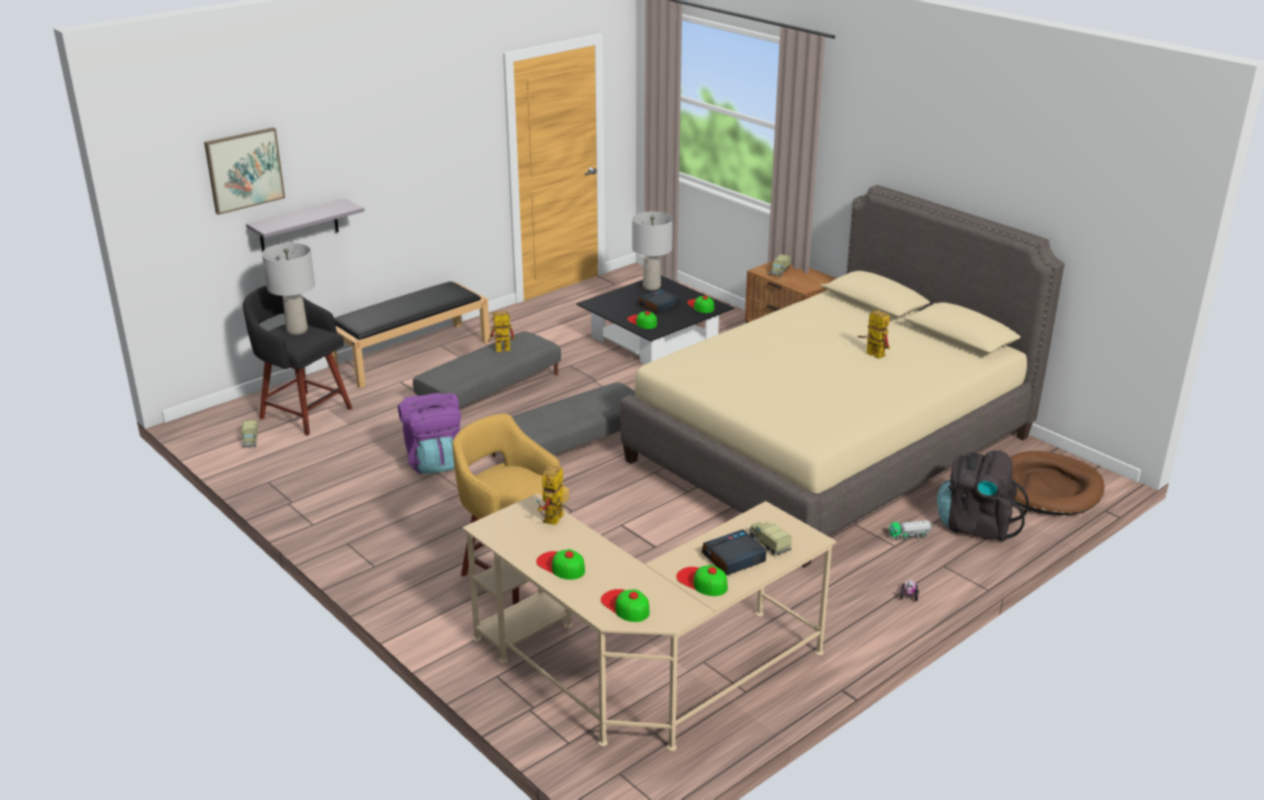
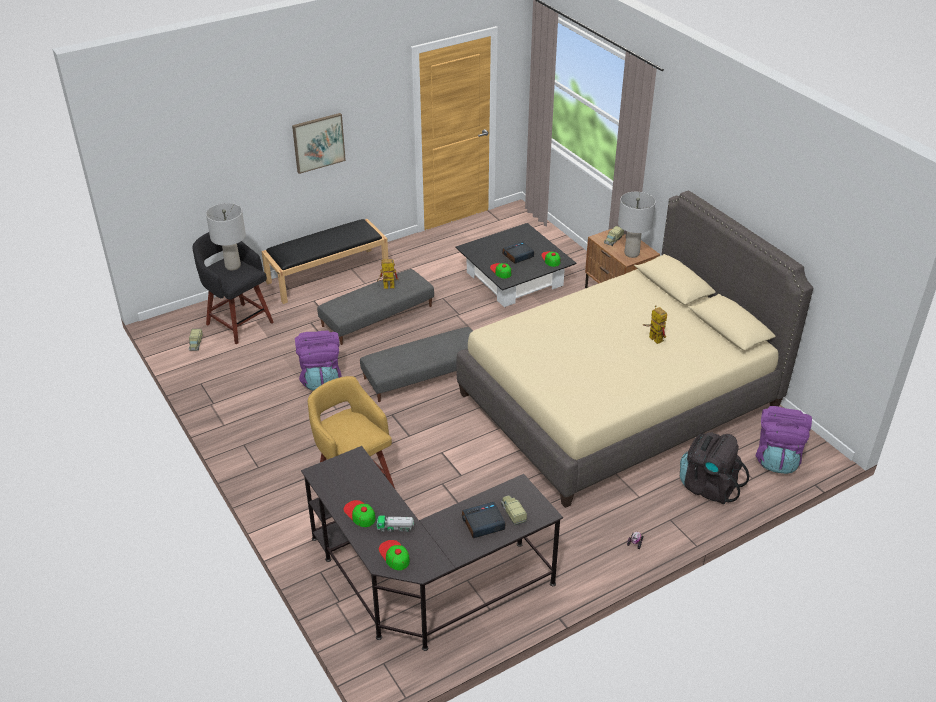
camera: 10 degrees right, 10 degrees up
(244, 170) = (198, 145): picture -> picture (318, 142)
(298, 226) = (241, 183): grey shelf -> none
(553, 522) = (365, 474): toy robot -> none
(644, 672) = (423, 583): beige desk -> black desk
(651, 287) = (518, 236): grey table lamp -> grey table lamp (631, 254)
(702, 581) = (454, 541): cap -> none
(909, 535) = (653, 489): toy truck -> toy truck (395, 528)
(1048, 488) = (777, 458): brown dog bed -> purple backpack

